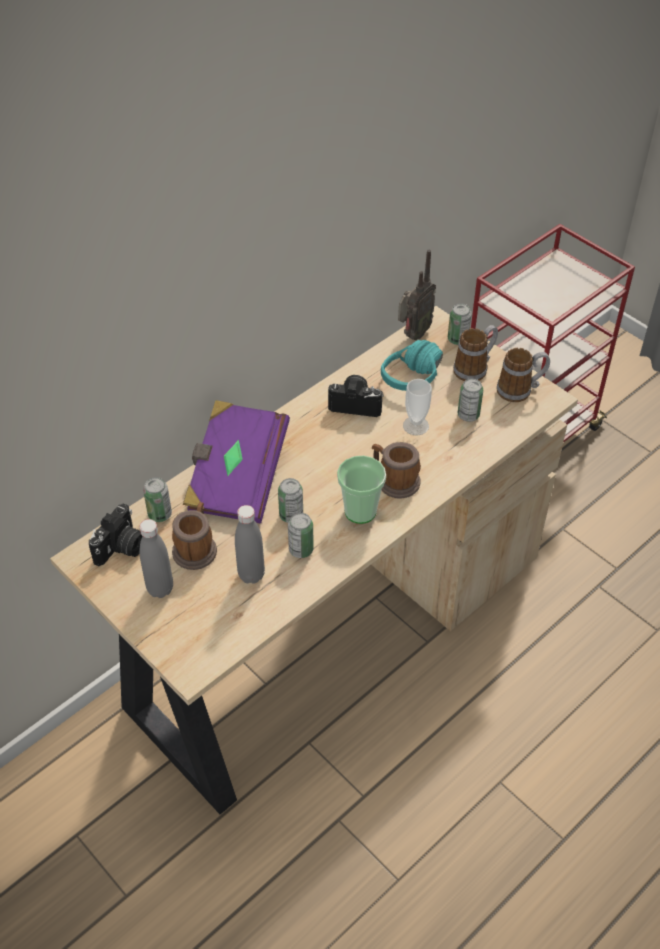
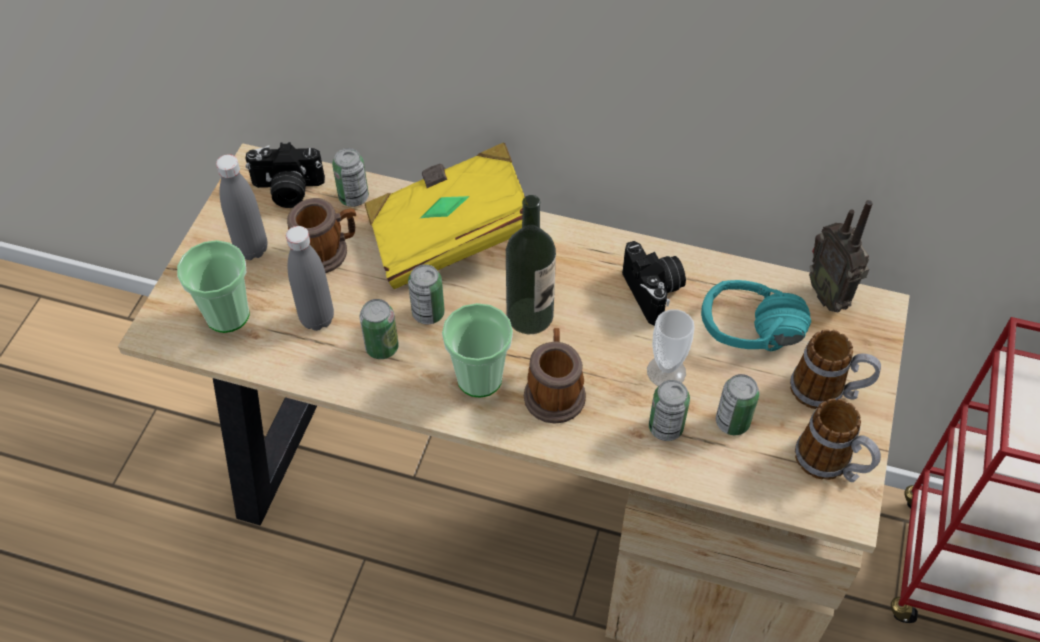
camera: 60 degrees right, 5 degrees up
(209, 624) = (227, 315): none -> cup
(236, 478) = (450, 236): purple book -> yellow book
(330, 467) = (530, 316): none -> bottle
(413, 334) = (829, 295): radio -> radio turned 60 degrees clockwise
(457, 339) = (865, 348): can -> can (665, 428)

